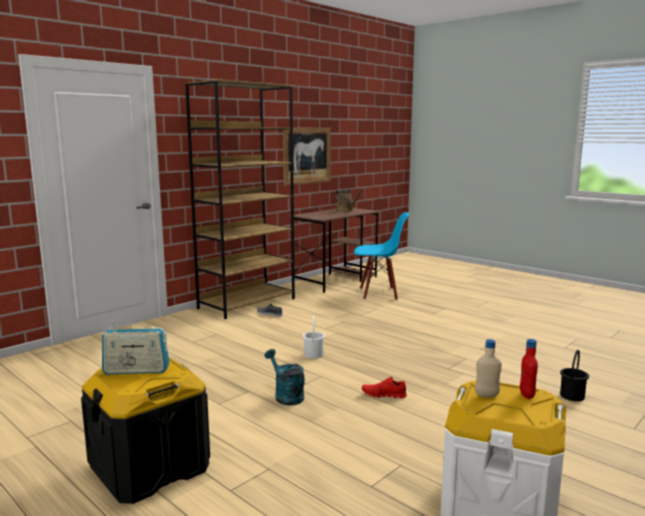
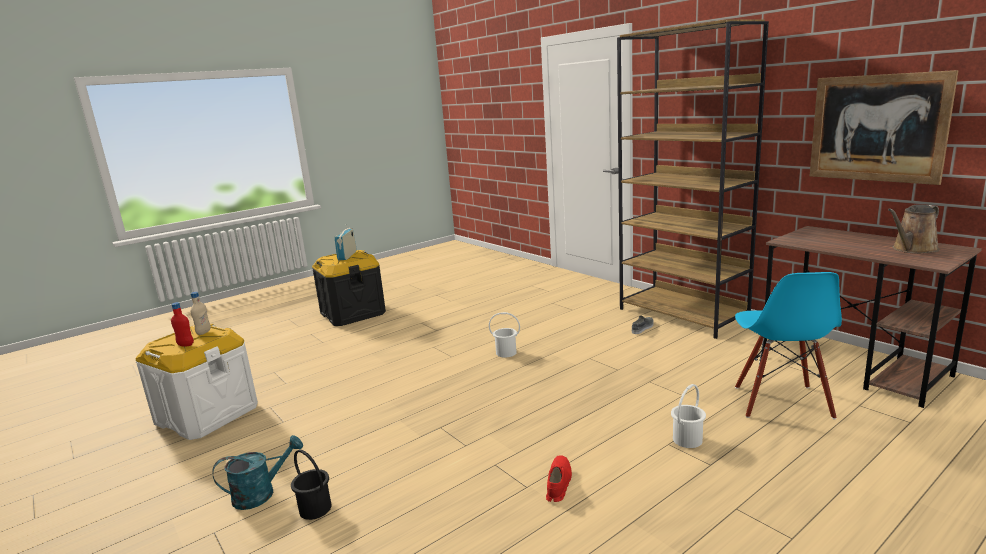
camera: 100 degrees right, 5 degrees up
(286, 396) = (420, 343): turquoise watering can -> turquoise watering can (261, 493)
(383, 395) = (396, 383): red shoe -> red shoe (558, 483)
(425, 310) = (688, 440): none -> white bucket

